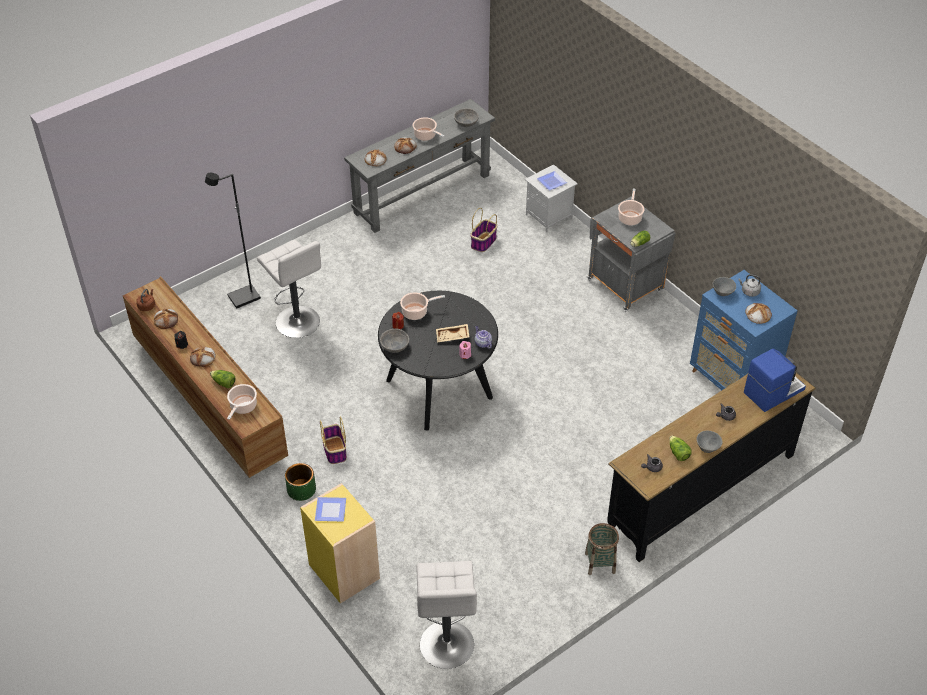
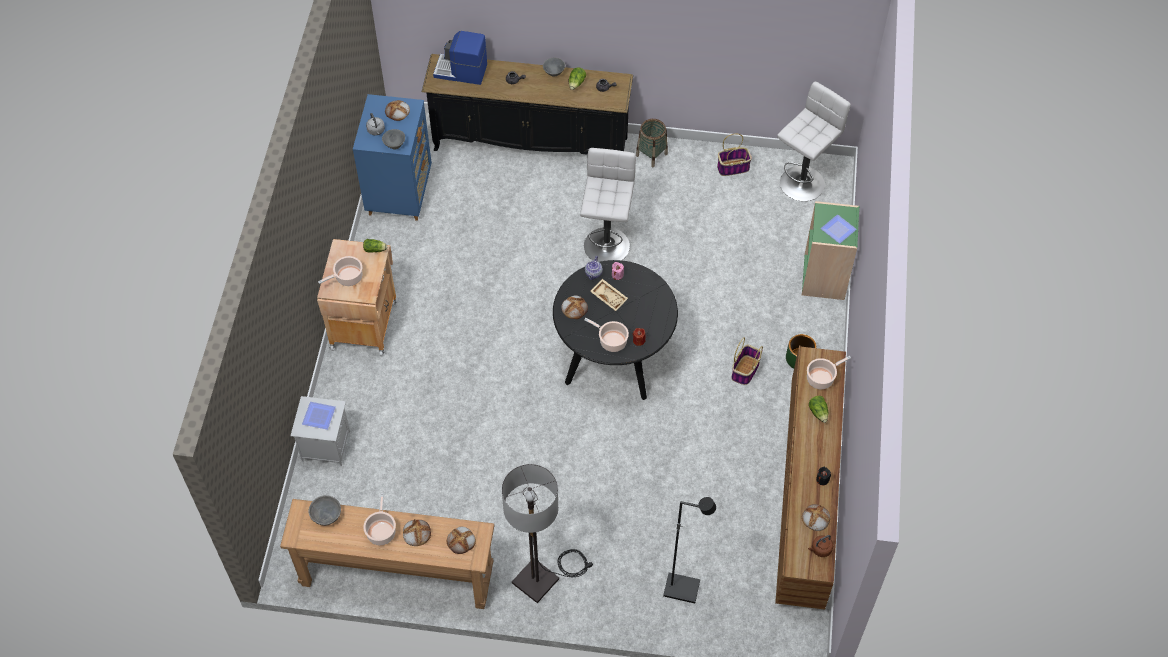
camera: 135 degrees left, 10 degrees up
(203, 358) = (816, 450): bread -> bread (574, 308)
(297, 322) = (660, 518): white stool -> white stool (607, 245)
(335, 249) = (546, 576): none -> floor lamp
(343, 571) = (825, 277): yellow bookcase -> green bookcase
(395, 346) = (661, 324): grey bowl -> none
(422, 194) = (397, 575): grey console table -> brown console table
(483, 242) = (414, 467): basket -> basket (733, 167)
(625, 287) = (364, 324): grey cart -> brown cart

